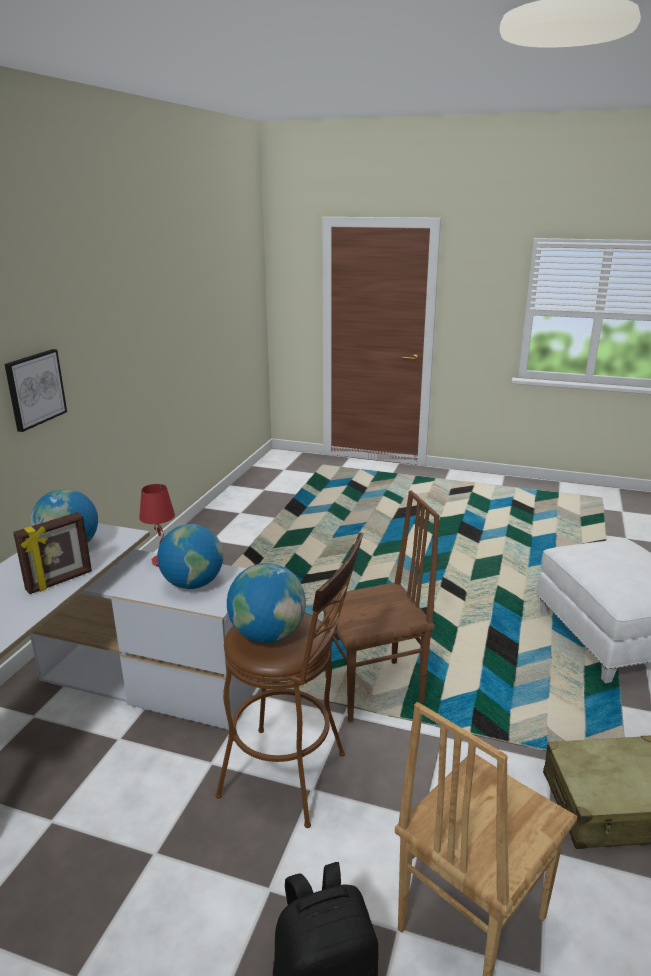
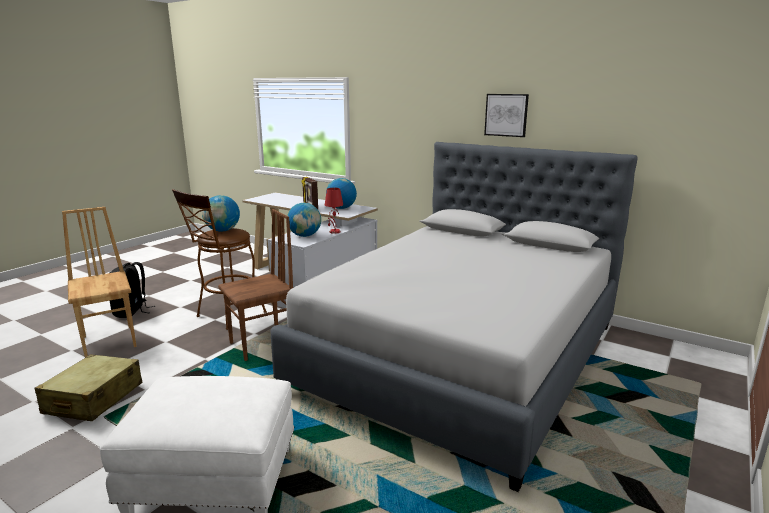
camera: 105 degrees right, 5 degrees down
(35, 389) = (397, 139): picture -> picture (506, 115)
(327, 548) = (462, 355): none -> grey bed
(375, 691) = (263, 345): brown chair -> brown chair turned 120 degrees counterclockwise

